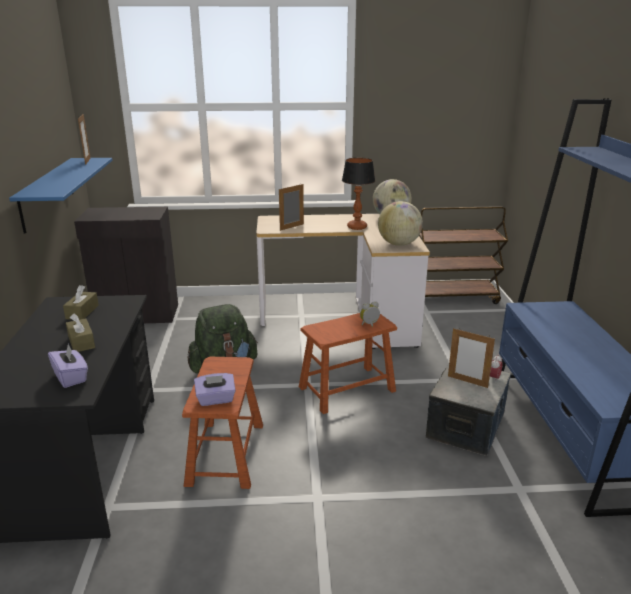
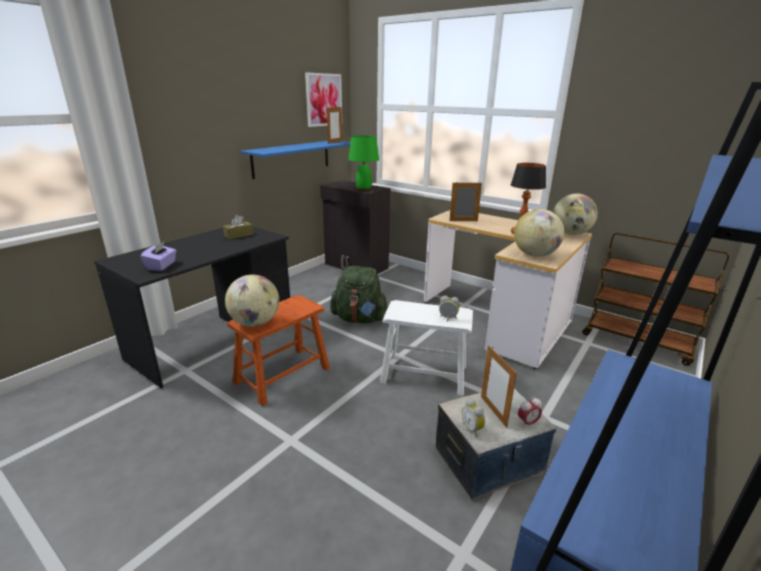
camera: 40 degrees right, 0 degrees up
(56, 106) = (324, 100): none -> picture
(81, 342) = (204, 250): brown tissue box -> none
(144, 216) = (363, 190): none -> green table lamp
(216, 399) = (255, 323): purple tissue box -> globe
(347, 389) = (424, 373): brown stool -> white stool
(472, 399) = (473, 429): none -> alarm clock

